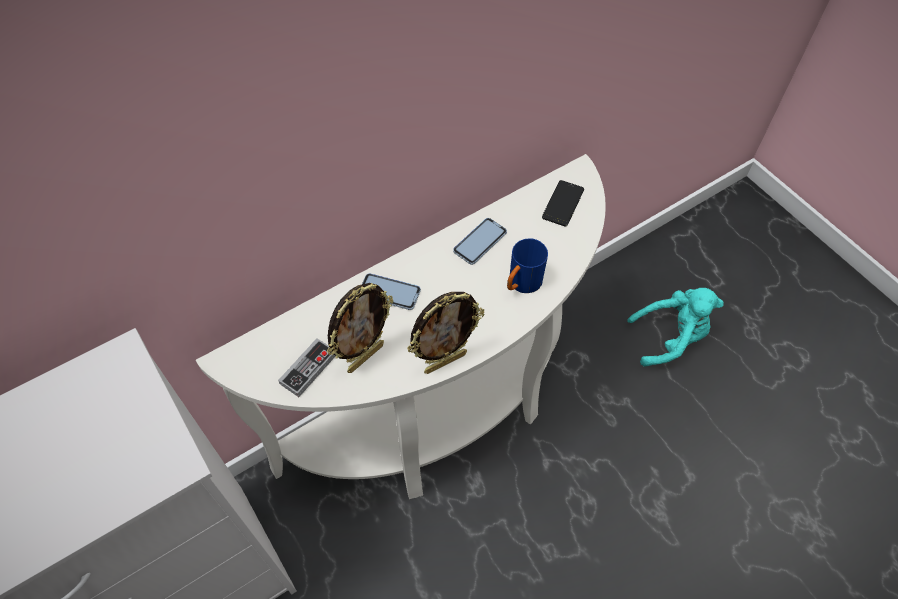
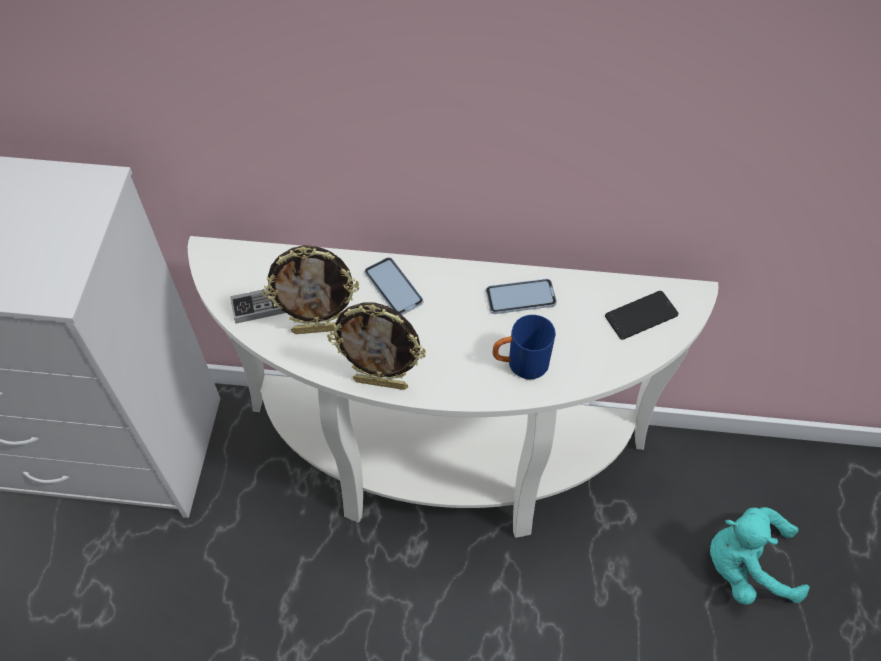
camera: 40 degrees right, 0 degrees up
(670, 338) = (745, 566): turquoise plush toy -> turquoise plush toy turned 150 degrees clockwise

